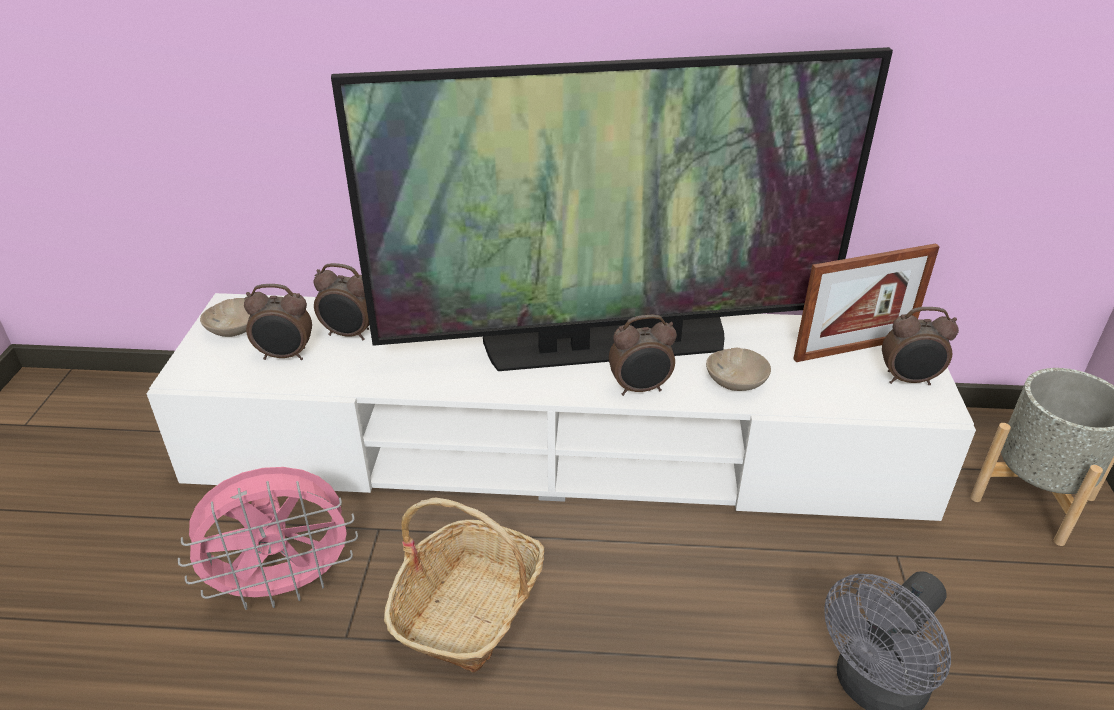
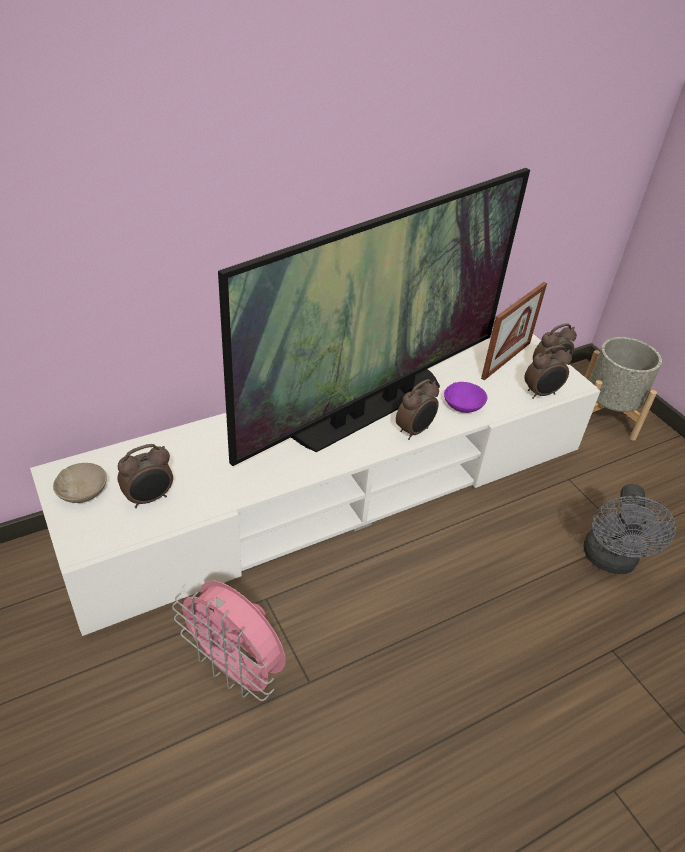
camera: 35 degrees left, 5 degrees up
(285, 586) = (236, 670): pink fan -> pink fan turned 90 degrees clockwise
(349, 334) = (183, 463): alarm clock -> alarm clock (541, 394)
(470, 608) = (371, 622): basket -> none
(736, 382) = (464, 406): beige bowl -> purple bowl

